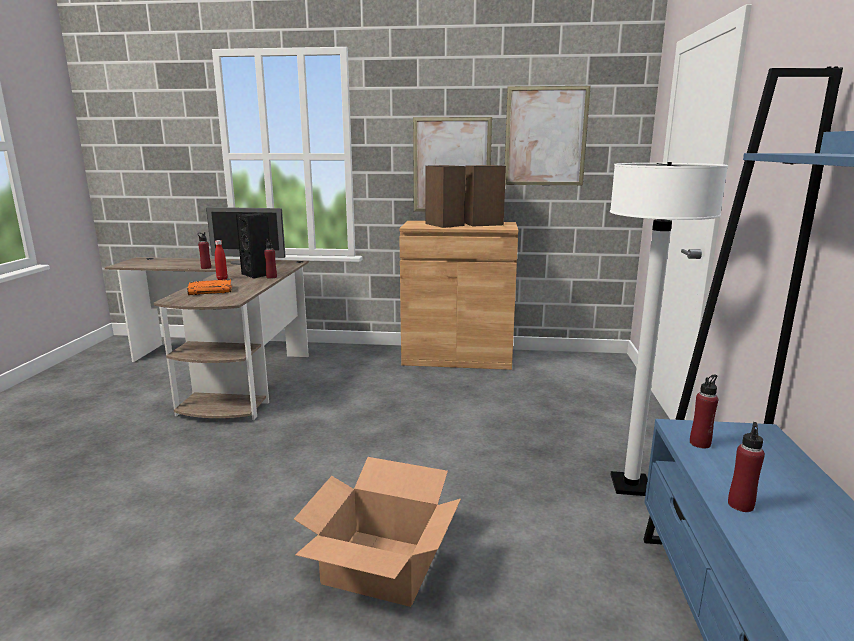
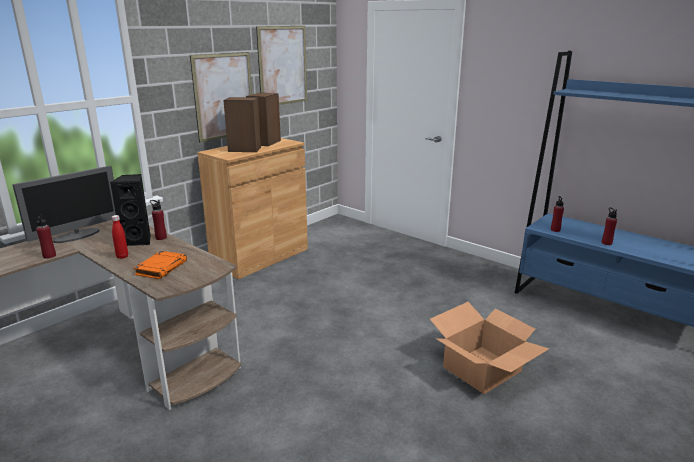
camera: 55 degrees left, 5 degrees up
(630, 486) = (471, 276): white floor lamp -> none

